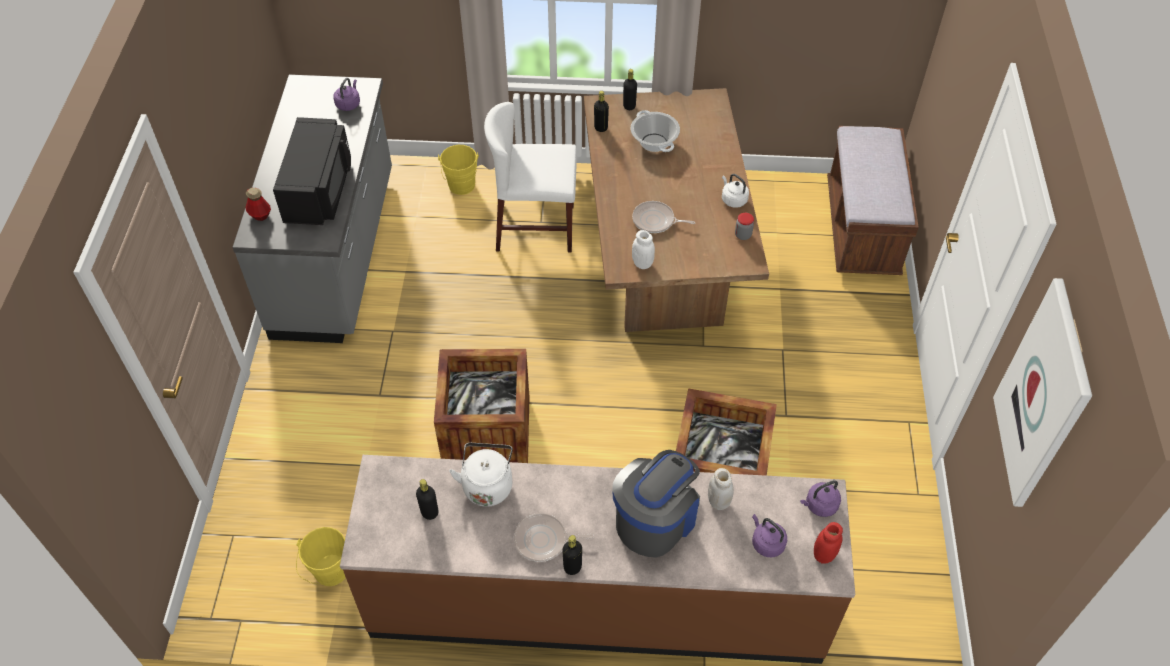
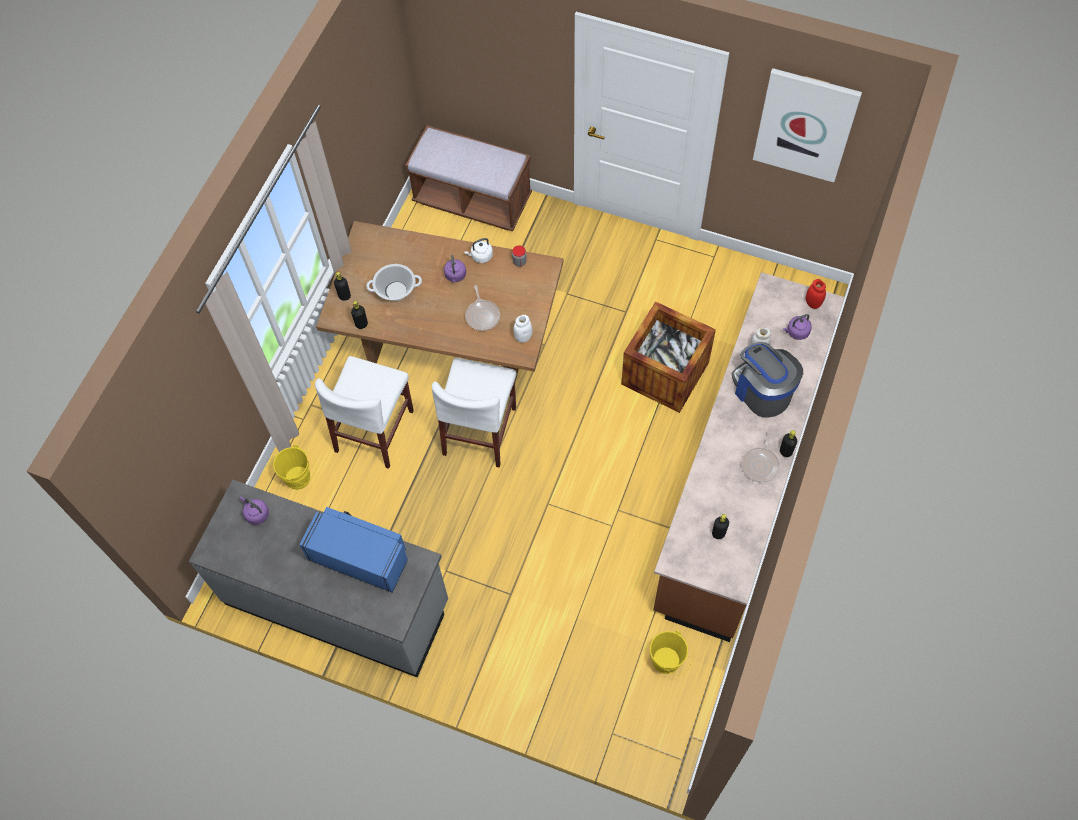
camera: 70 degrees left, 10 degrees up
(260, 215) = (371, 612): bottle -> none
(319, 190) = (360, 557): black microwave -> blue microwave
(487, 431) = (574, 519): crate -> none
(487, 484) = (705, 490): white kettle -> none
(568, 315) = (480, 431): none -> white chair
(655, 221) = (482, 315): frying pan -> frying pan turned 45 degrees counterclockwise
(819, 505) = (777, 293): purple kettle -> purple kettle (455, 276)

